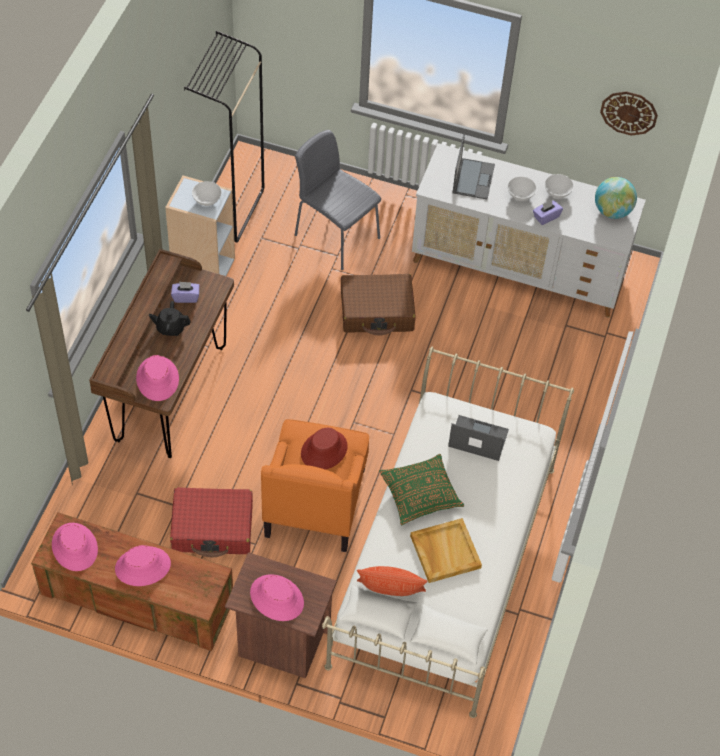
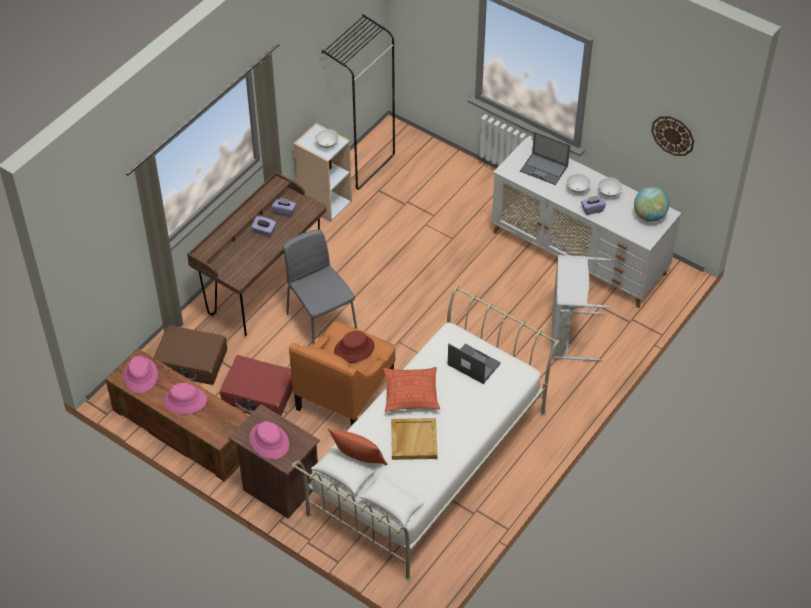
camera: 20 degrees right, 5 degrees down
(157, 379) = (240, 265): pink hat -> none
(170, 328) = (264, 231): black teapot -> purple tissue box
(334, 235) = (437, 199): grey chair -> grey chair (320, 321)
(377, 311) = (449, 263): brown suitcase -> brown suitcase (191, 362)
(420, 495) = (411, 395): green pillow -> orange pillow
(473, 178) = (544, 169): laptop -> laptop turned 90 degrees clockwise
(543, 368) = (568, 335): none -> grey laundry basket

